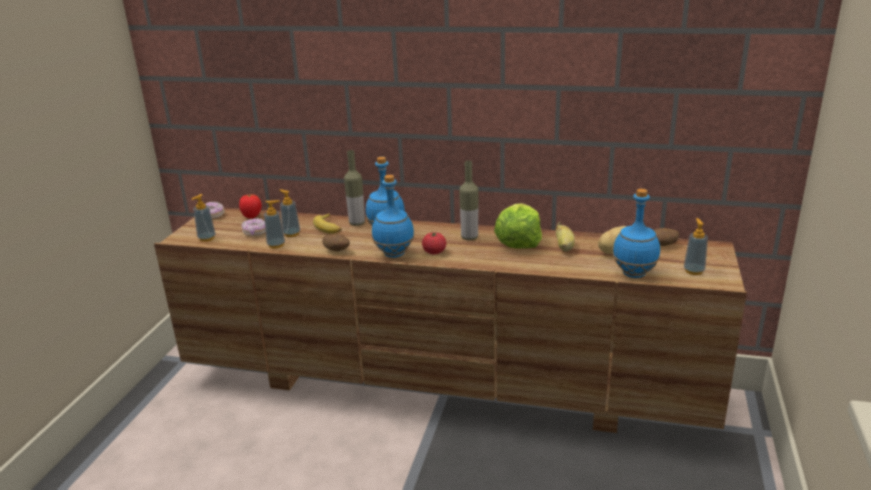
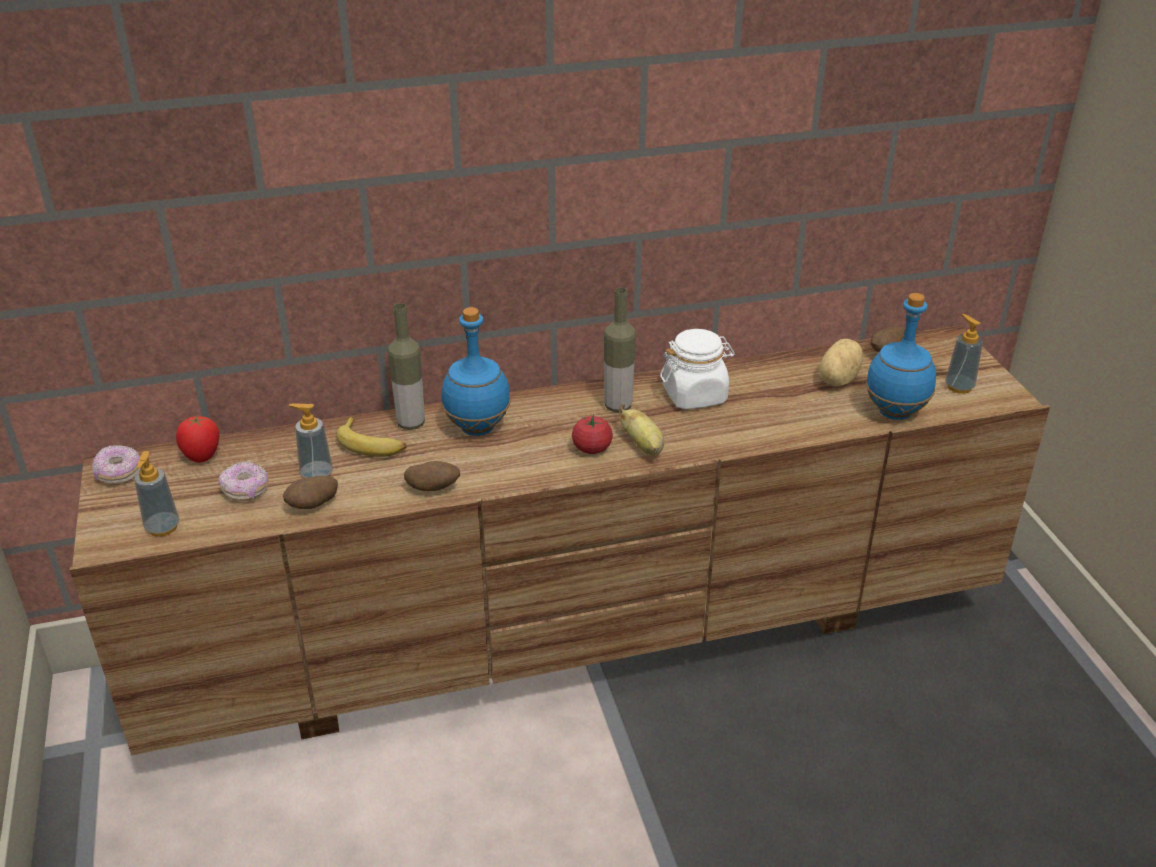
camera: 30 degrees left, 10 degrees up
(276, 245) = (313, 506): soap dispenser -> potato
(394, 254) = (535, 469): blue bottle -> none
(518, 241) = (695, 395): lettuce -> white jar
(564, 247) = (767, 389): banana -> banana (643, 446)

